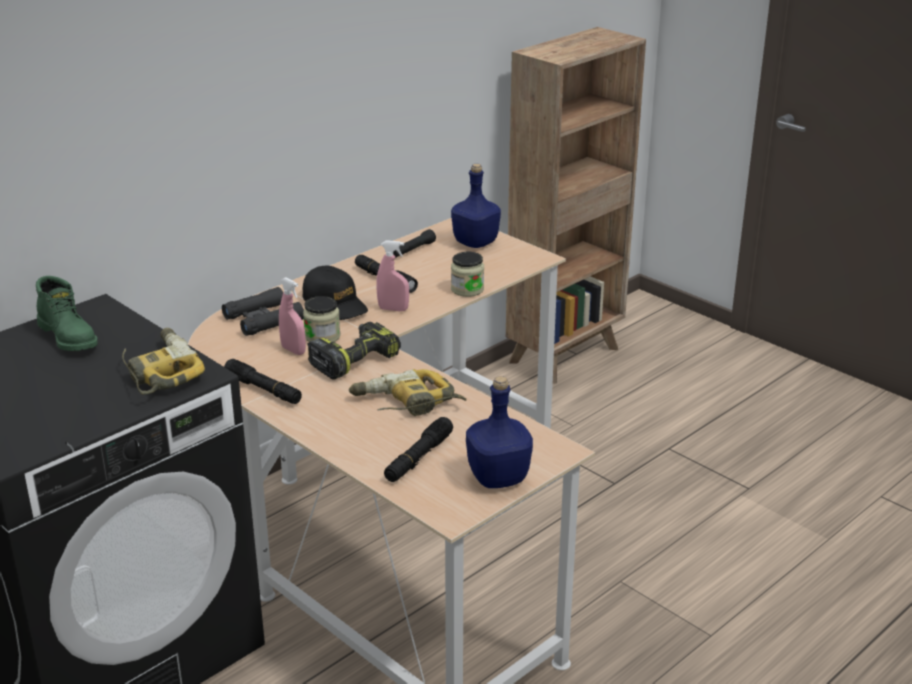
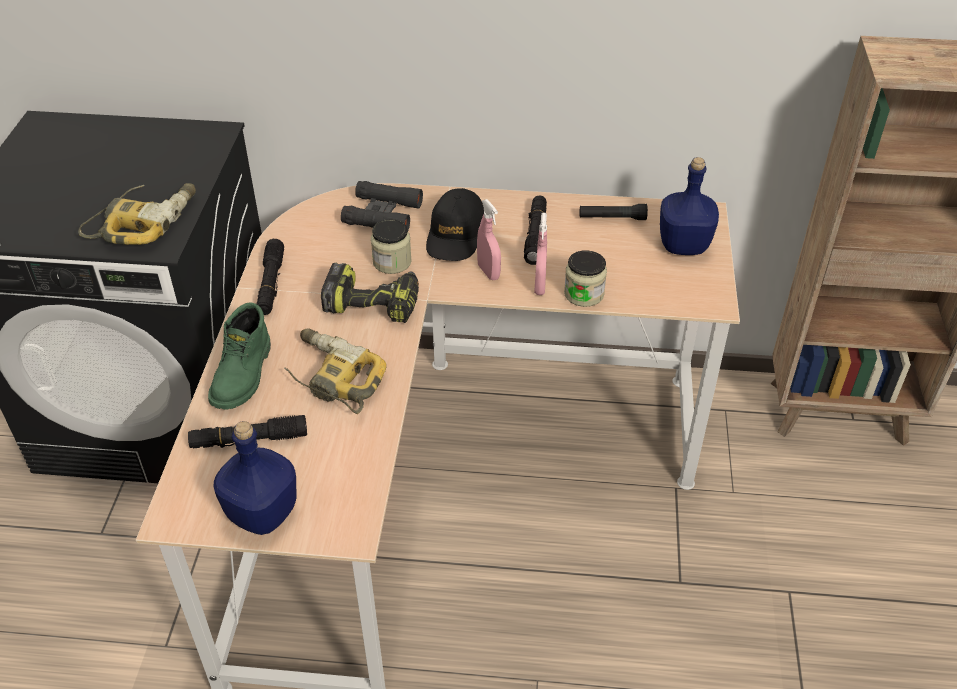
camera: 50 degrees right, 15 degrees up
(69, 337) = (157, 149): green boot -> green boot (244, 375)
(293, 350) = (351, 260): pink spray bottle -> pink spray bottle (540, 286)

